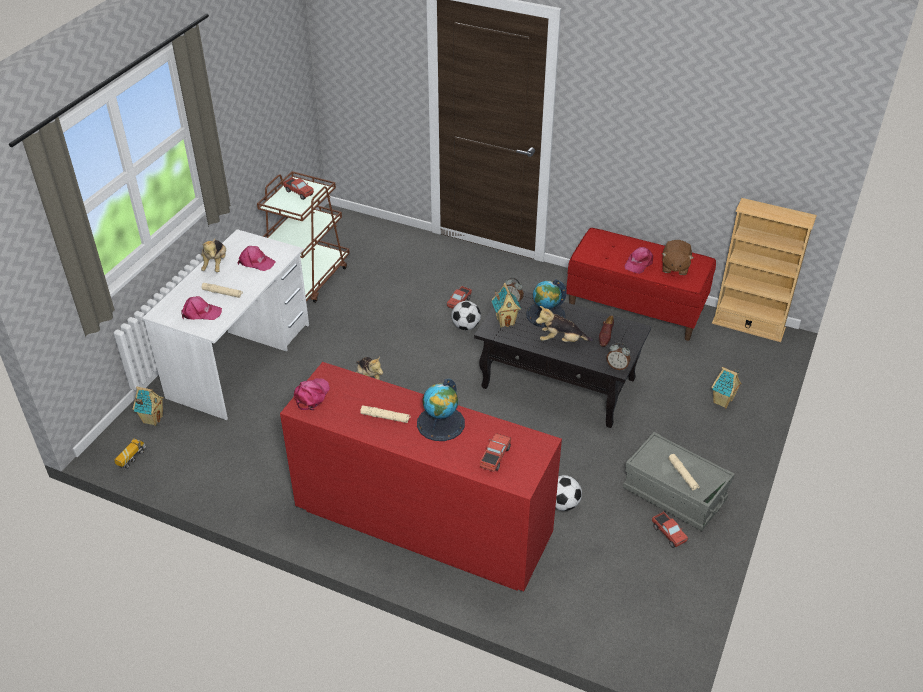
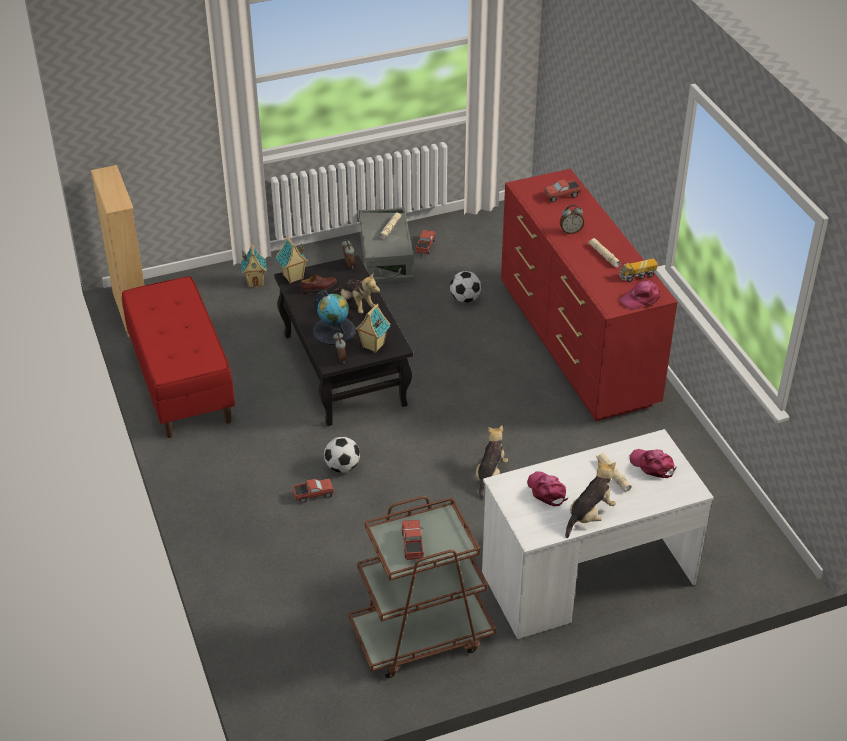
camera: 135 degrees left, 0 degrees up
(131, 458) = (767, 542): toy truck -> toy truck (637, 276)
(152, 419) = (722, 570): toy house -> toy house (293, 278)
(441, 423) = (570, 231): globe -> alarm clock
(638, 263) = (185, 326): pink cap -> none
(674, 267) = (165, 305): brown plush toy -> none

